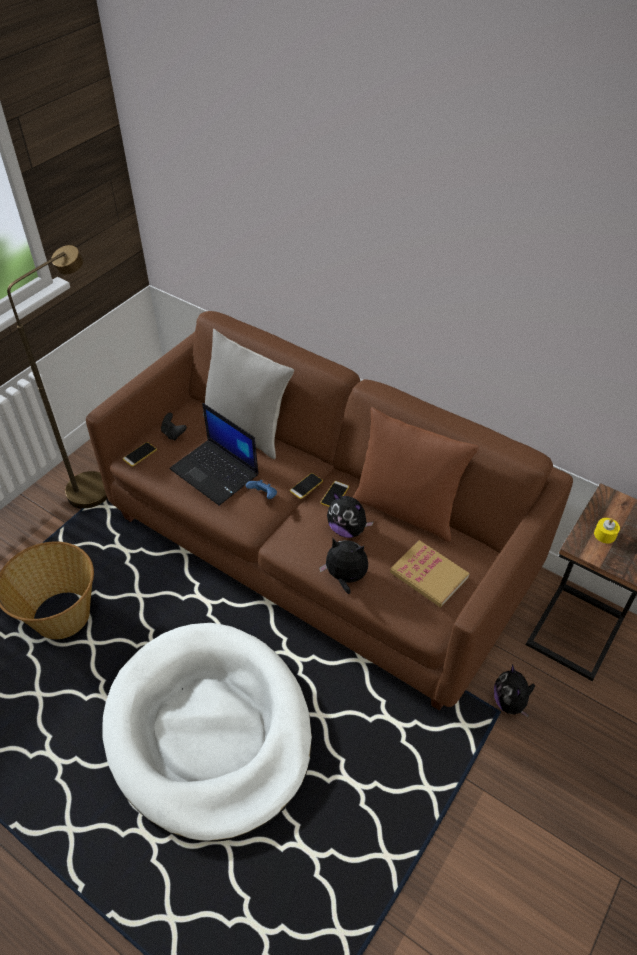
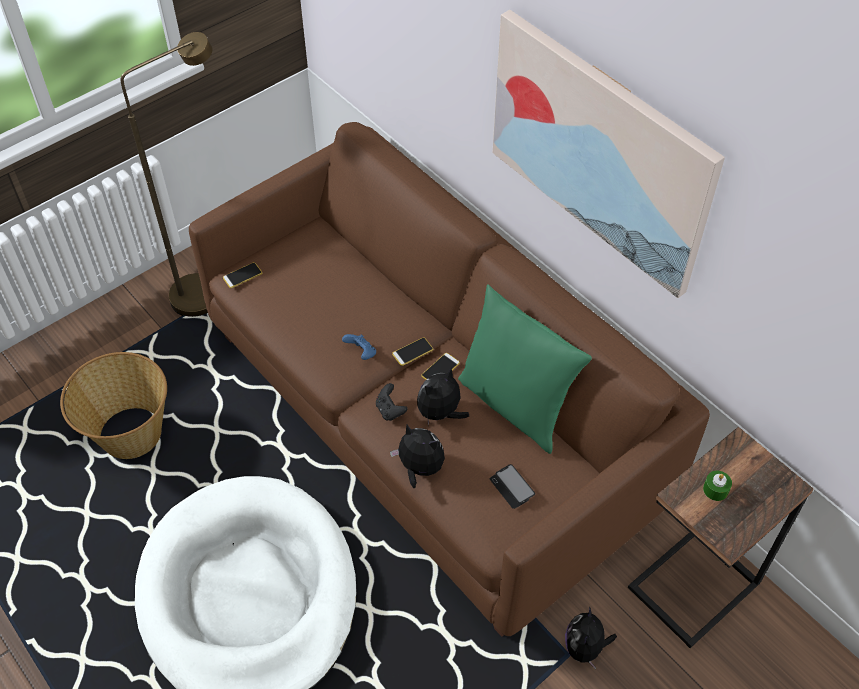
camera: 15 degrees right, 5 degrees up
(173, 434) = (285, 258): black game controller -> black game controller (390, 410)
(216, 472) = (318, 314): laptop -> none
(247, 429) = (369, 269): grey pillow -> none
(347, 529) = (440, 413): plush toy -> plush toy turned 90 degrees clockwise
(406, 510) = (515, 405): brown pillow -> green pillow
(429, 575) = (512, 487): book -> phone
(449, 273) = (600, 151): none -> picture
(604, 535) = (715, 489): yellow candle -> green candle

